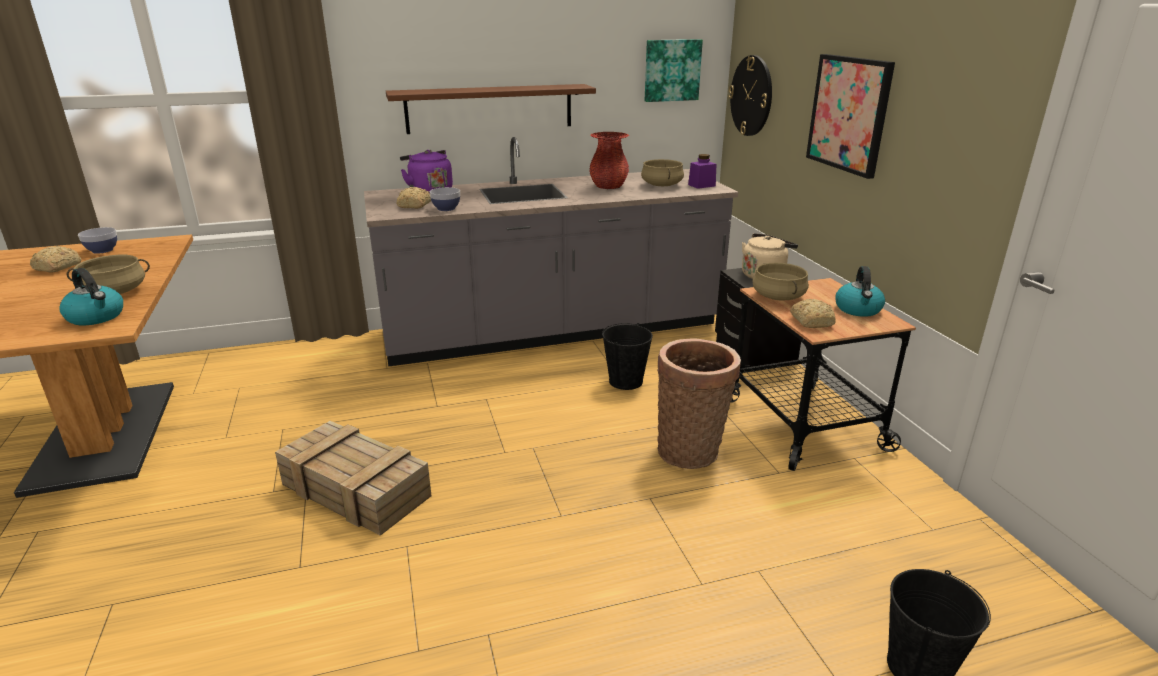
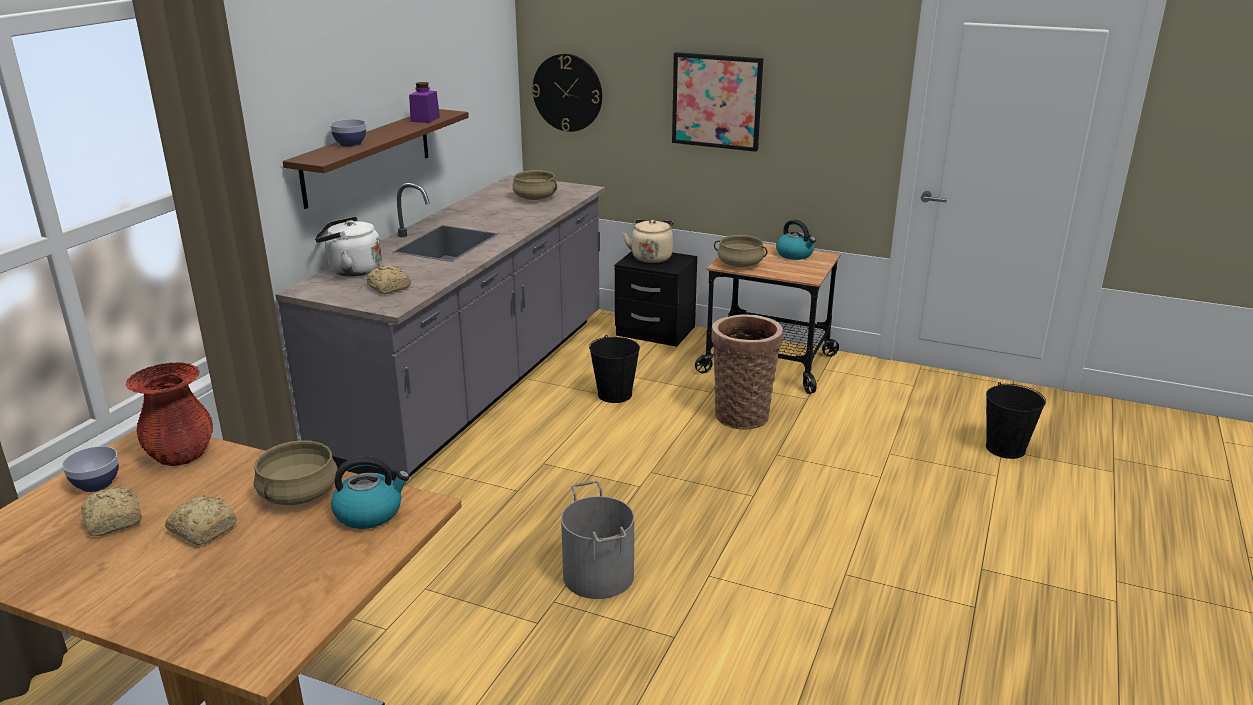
camera: 50 degrees left, 0 degrees up
(358, 490) = (599, 575): crate -> grey bucket
(429, 191) = (351, 270): purple kettle -> white kettle
(446, 208) = (429, 279): bowl -> bowl (350, 144)
(608, 186) = (498, 212): red vase -> red vase (181, 455)
(671, 70) = (486, 78): picture -> none
(701, 185) = (564, 189): purple jar -> purple jar (425, 119)
(812, 321) = (791, 272): bread -> bread (203, 529)

